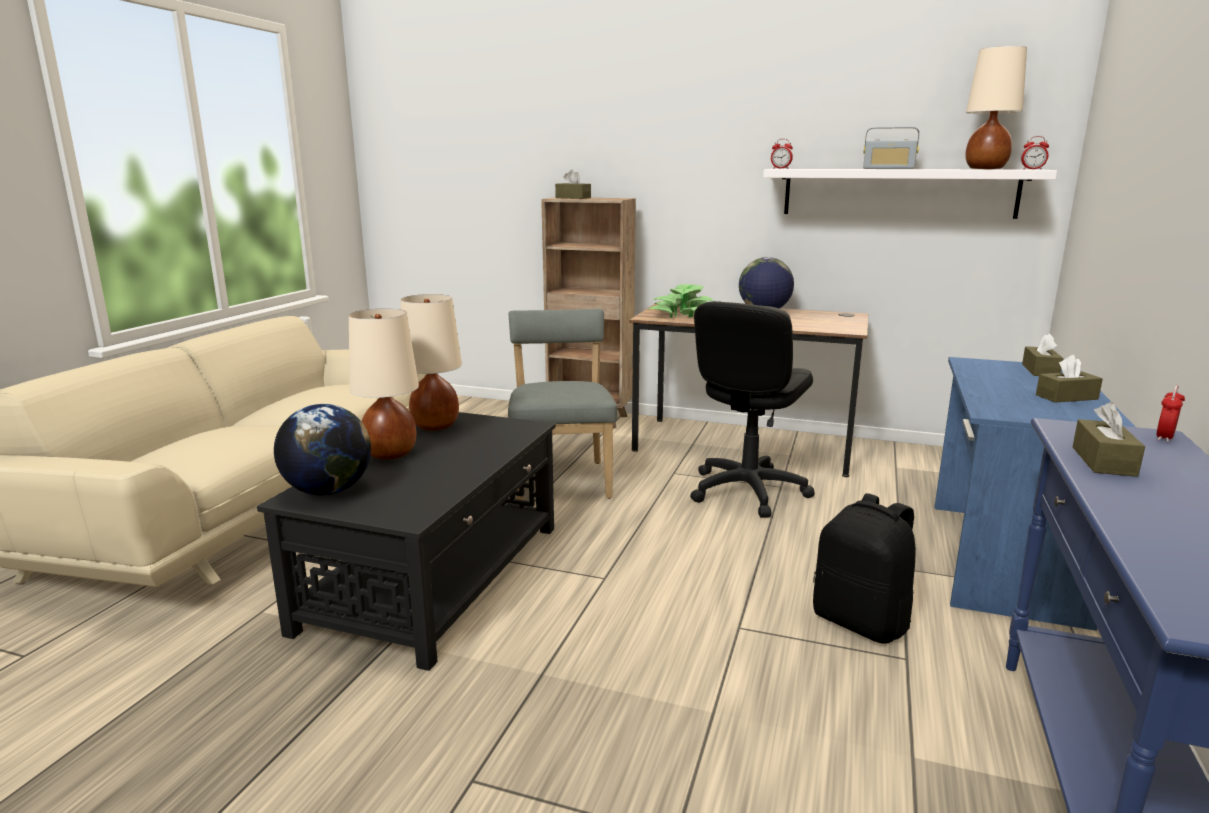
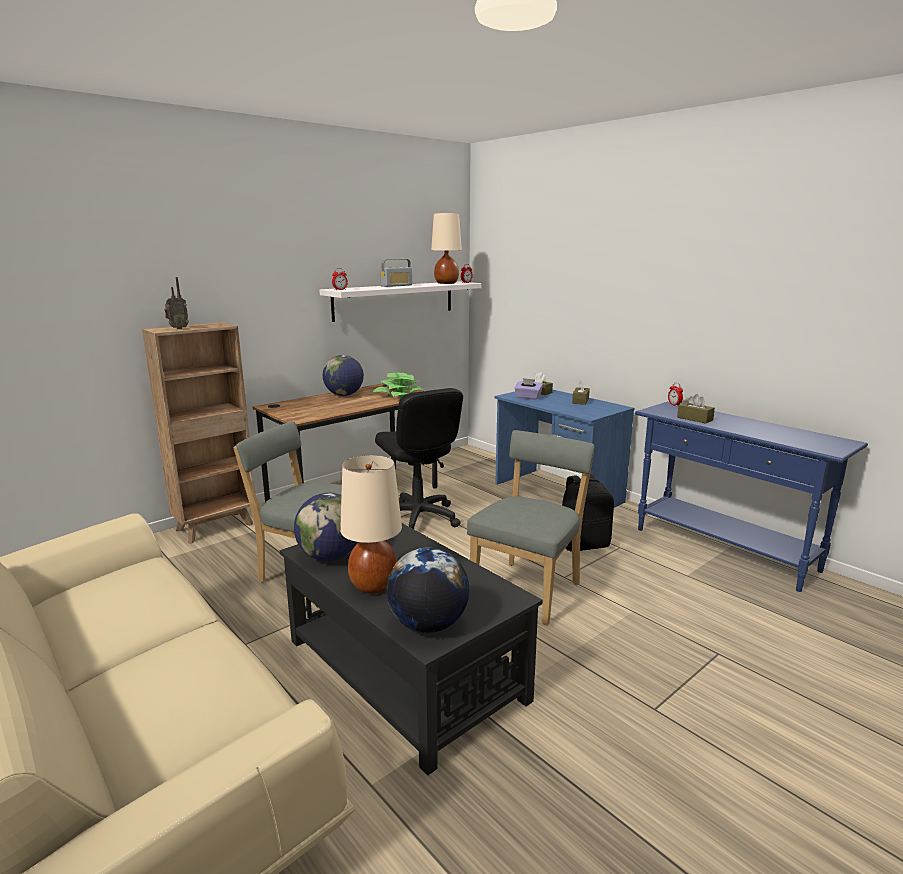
camera: 60 degrees left, 0 degrees up
(434, 426) = (330, 556): beige table lamp -> globe
(573, 198) = (178, 328): brown tissue box -> radio
(671, 608) = (529, 589): none -> grey chair
(682, 314) = (309, 411): potted plant -> potted plant (399, 395)
(991, 370) = (528, 397): none -> purple tissue box

